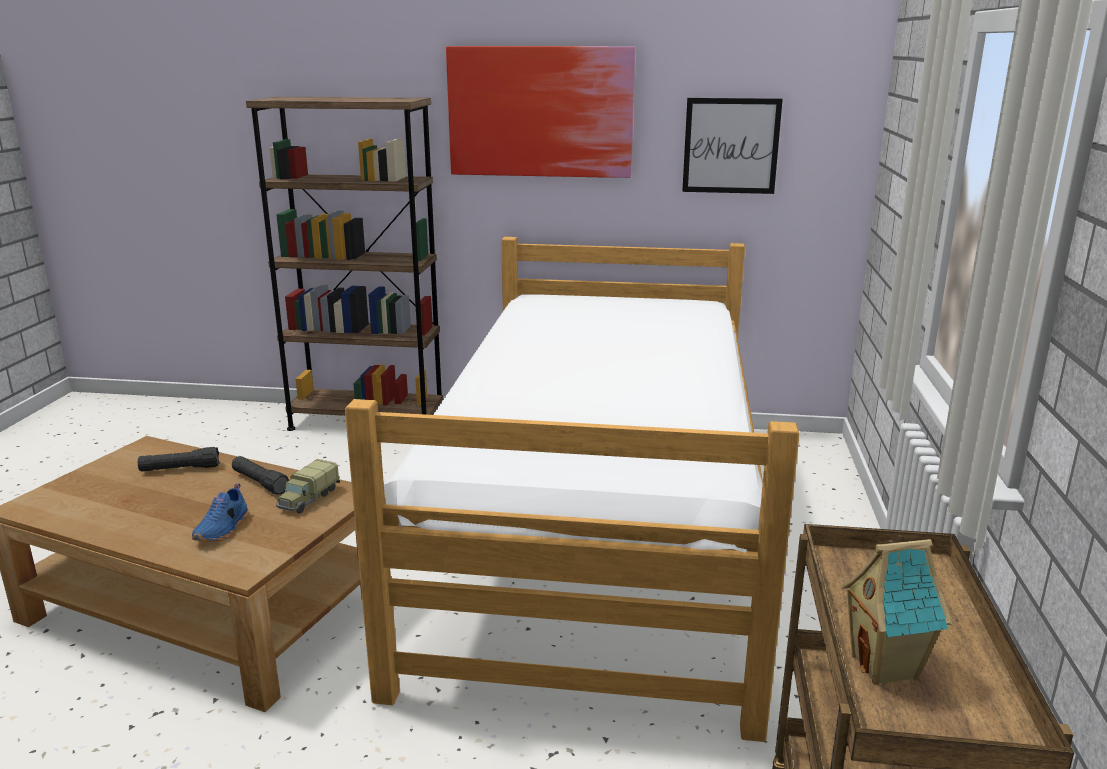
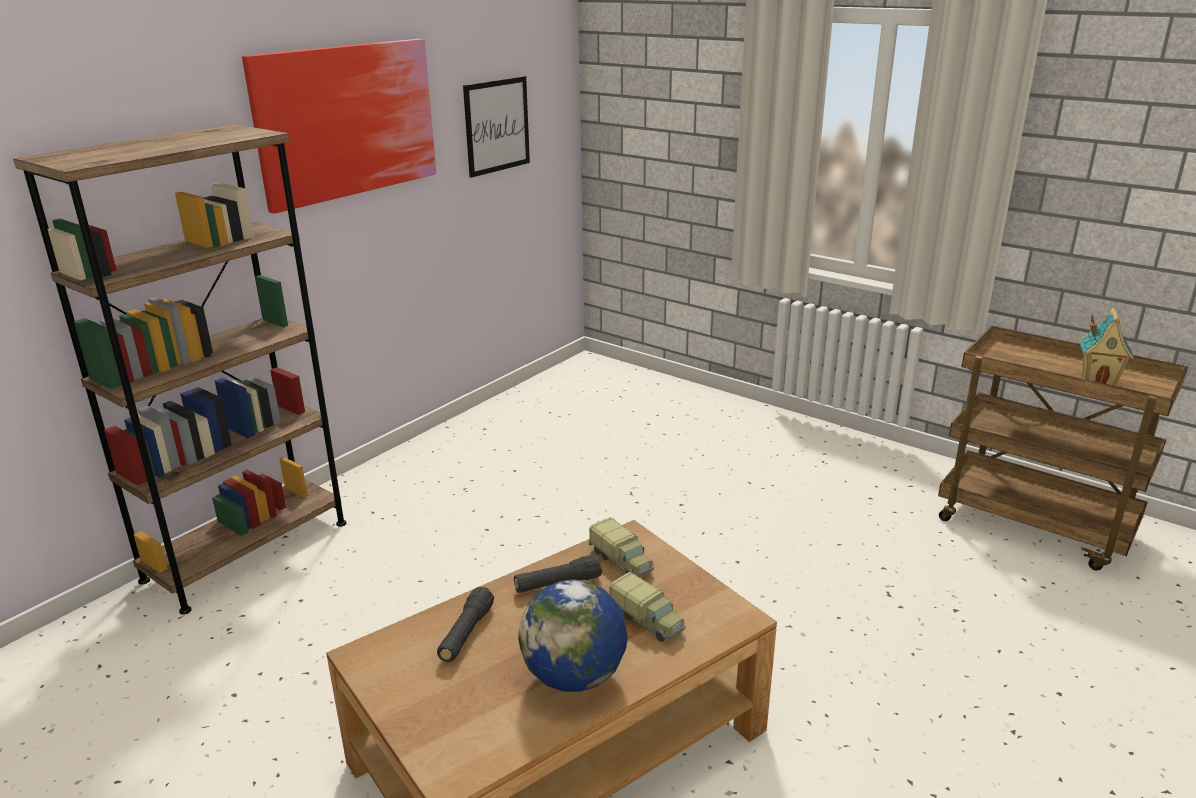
camera: 60 degrees left, 5 degrees up
(138, 519) = (574, 676): none -> globe
(223, 529) = (647, 620): blue shoe -> toy truck
(599, 530) = (625, 488): bed -> none

